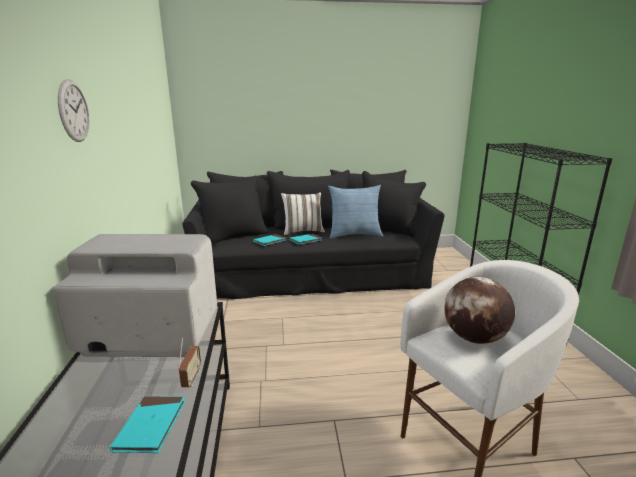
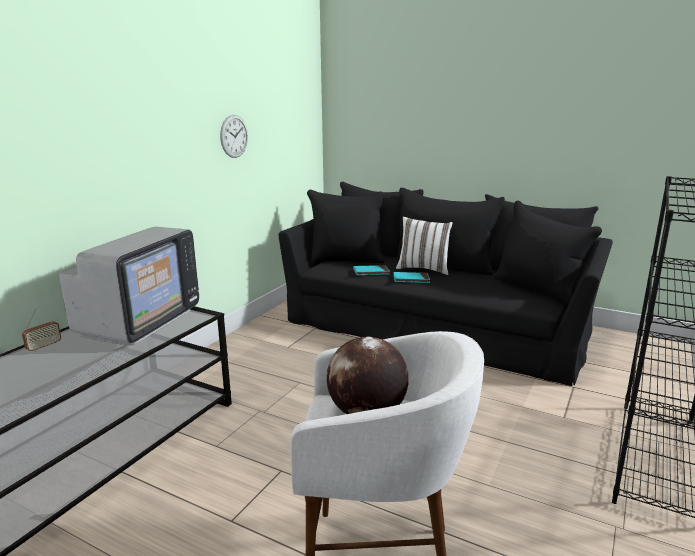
camera: 35 degrees right, 0 degrees up
(73, 111) = (130, 115): wall clock -> wall clock (234, 136)
(149, 334) = (140, 321): television -> television turned 75 degrees clockwise
(151, 426) = (58, 380): turquoise book -> none
(191, 378) = (120, 360): radio -> radio (44, 347)
(354, 234) = (481, 285): pillow -> none

